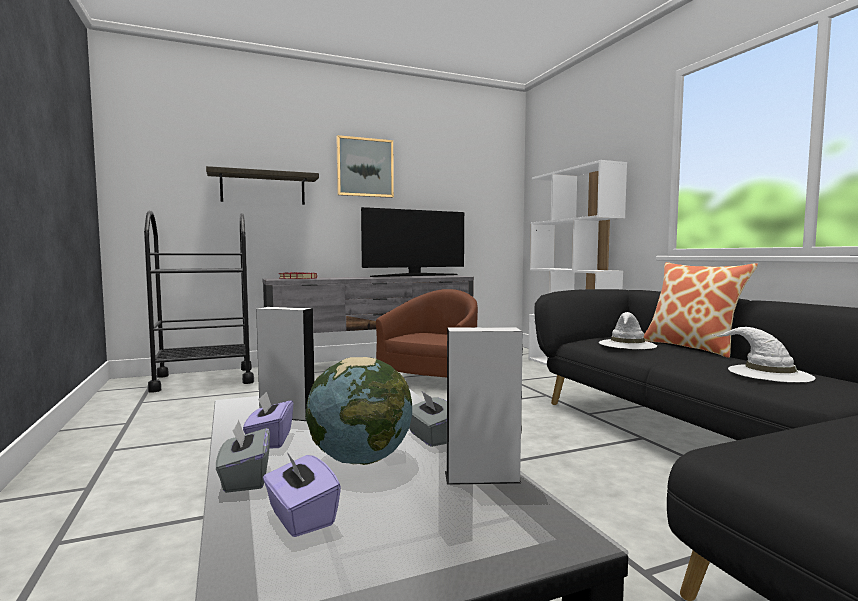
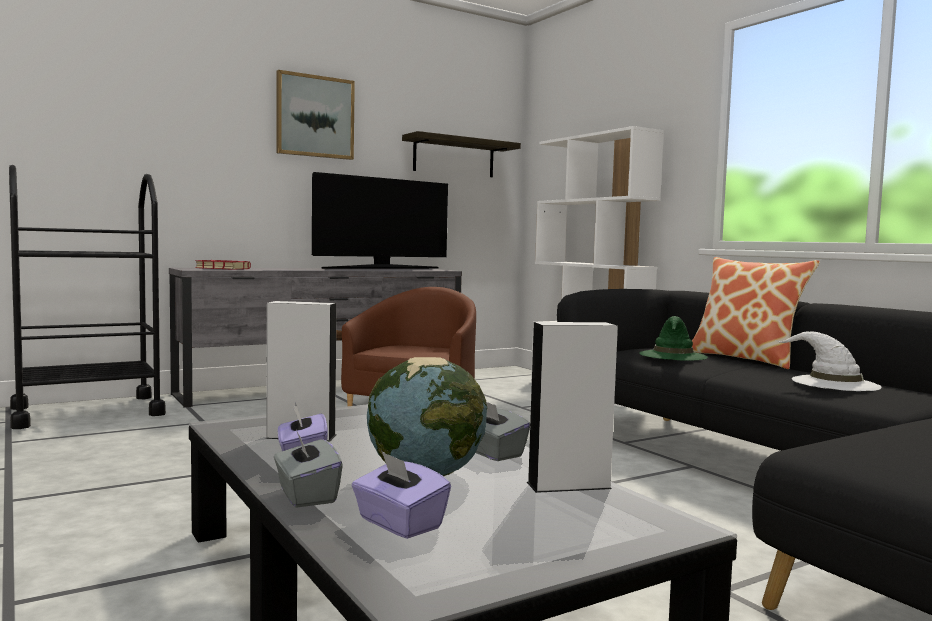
camera: 10 degrees left, 0 degrees up
(263, 188) = (171, 139): shelf -> shelf (454, 157)
(627, 344) = (673, 355): white hat -> green hat

